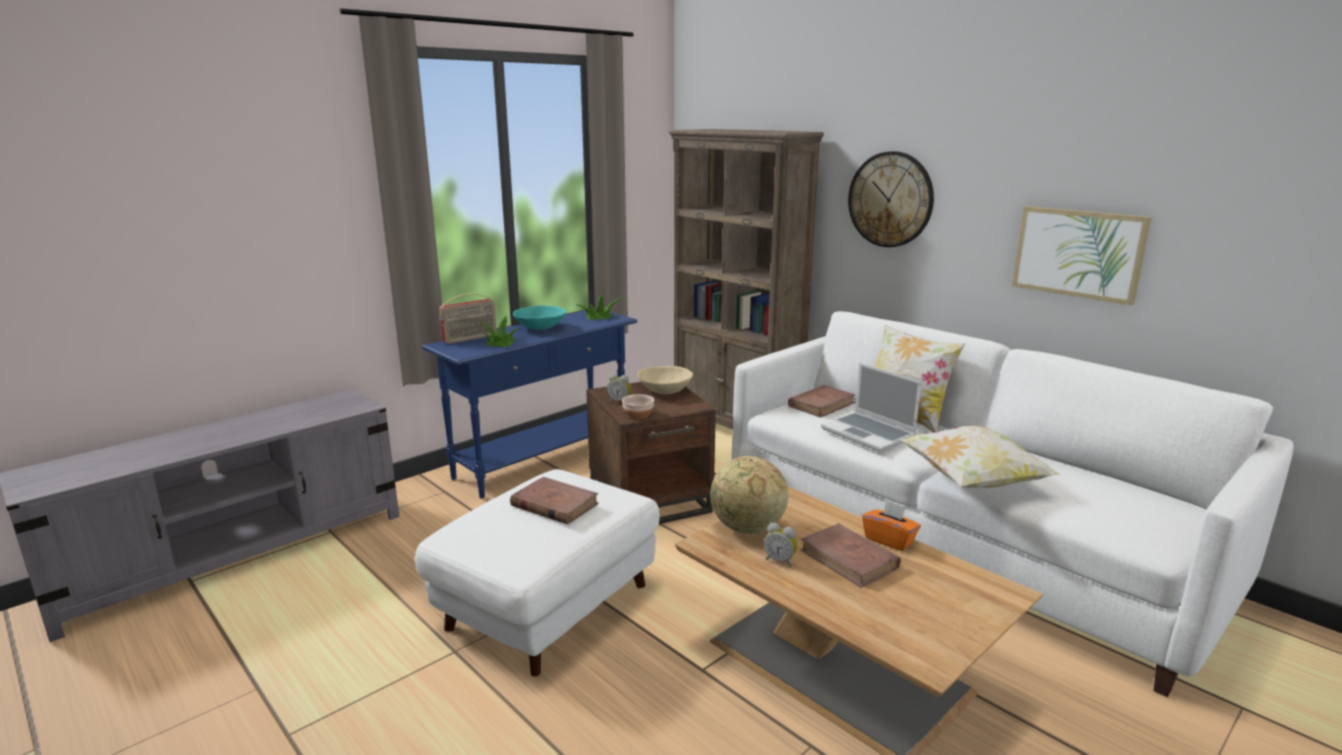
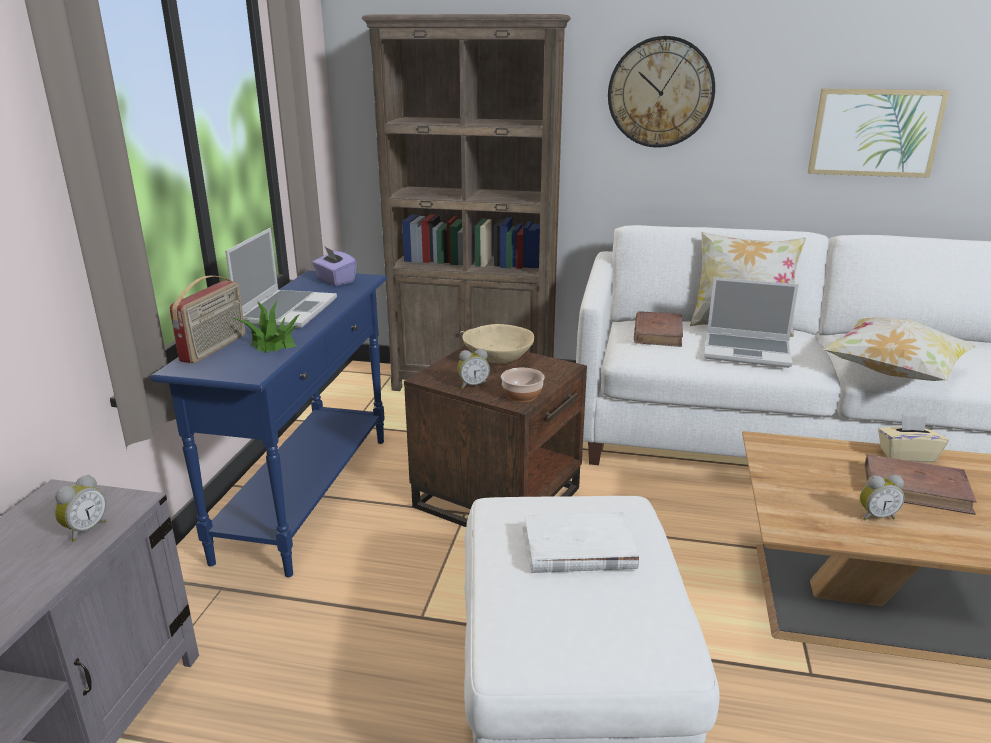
camera: 35 degrees left, 5 degrees up
(335, 411) = (85, 530): none -> alarm clock
(540, 328) = (287, 311): turquoise bowl -> laptop
(554, 505) = (577, 548): brown book -> white book
(599, 316) = (335, 280): potted plant -> purple tissue box
(747, 529) = (792, 493): globe -> none
(889, 540) = (906, 455): orange tissue box -> beige tissue box

